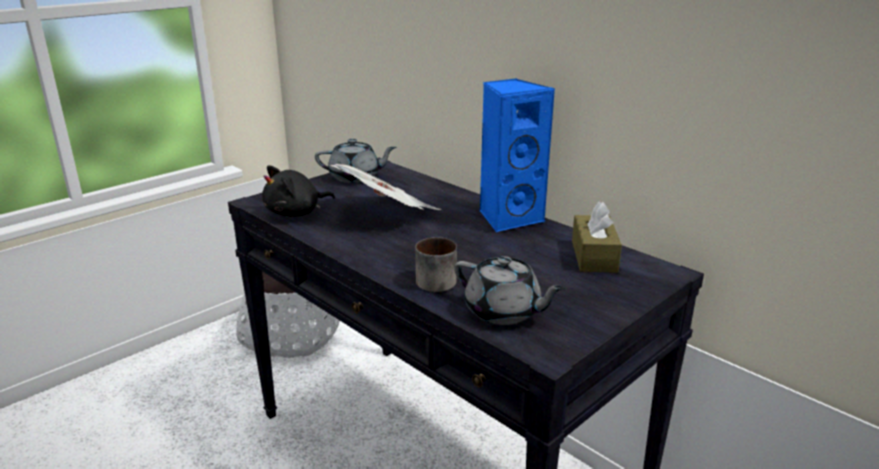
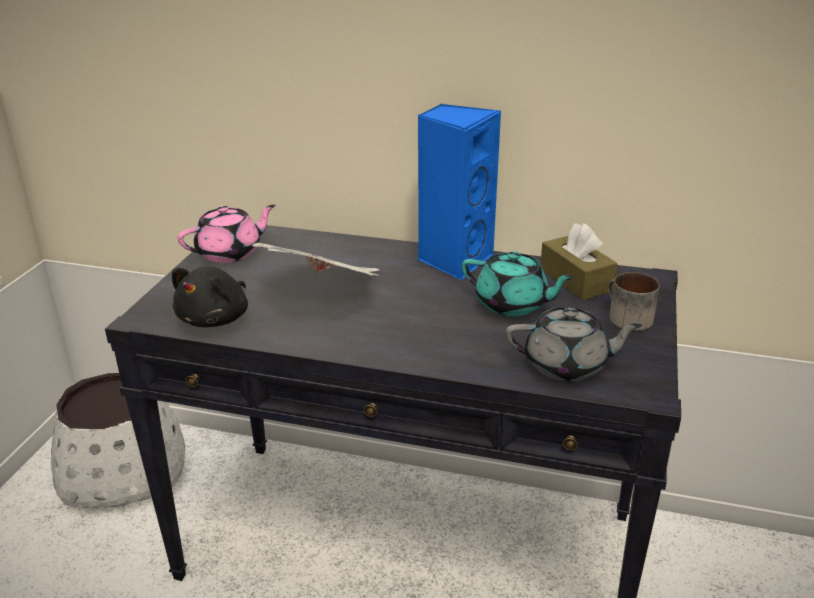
camera: 30 degrees left, 5 degrees up
(355, 177) = (230, 253): grey teapot -> pink teapot
(434, 279) = (464, 352): mug -> mug (625, 317)
(515, 258) = (512, 304): none -> turquoise teapot

